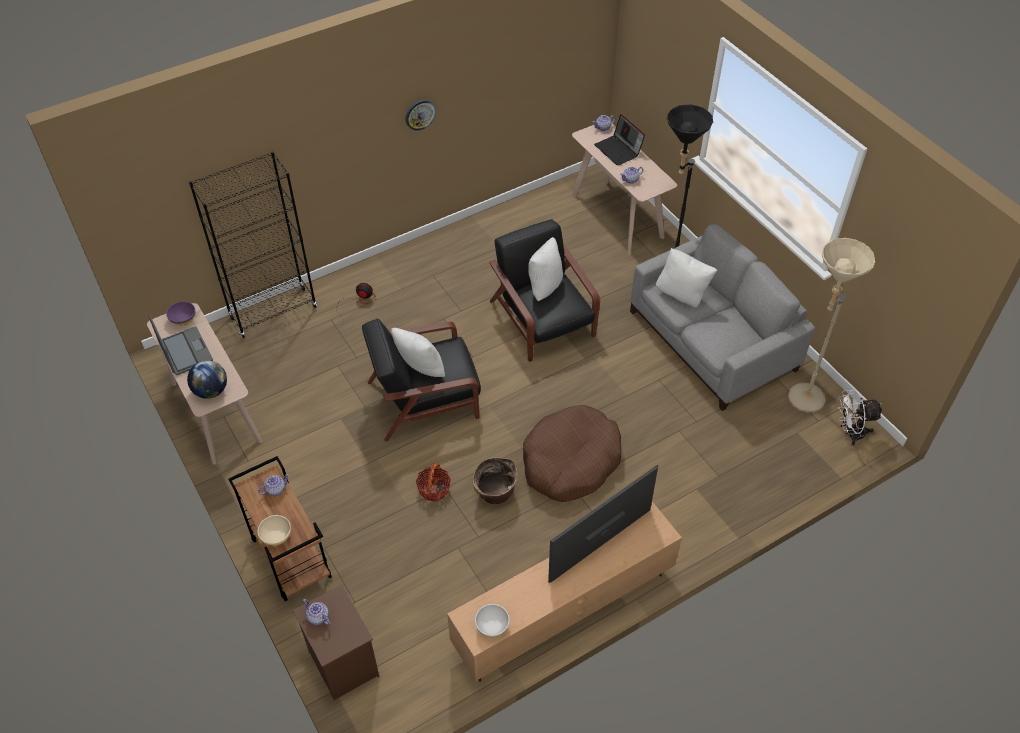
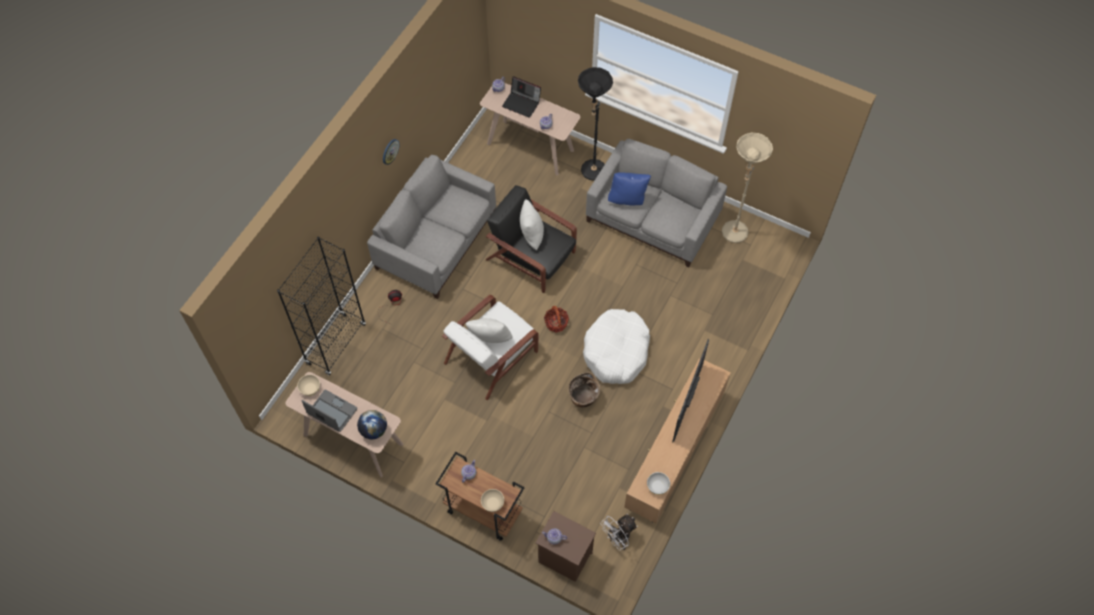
camera: 30 degrees left, 10 degrees up
(183, 319) = (310, 388): purple bowl -> beige bowl
(425, 399) = (492, 355): black armchair -> white armchair
(434, 489) = (542, 416): basket -> basket (556, 323)
(451, 261) = (437, 240): none -> grey sofa
(570, 461) = (616, 351): brown dog bed -> white dog bed
(682, 295) = (627, 199): white pillow -> blue pillow
(850, 433) = (774, 244): white fan -> white fan (618, 538)

